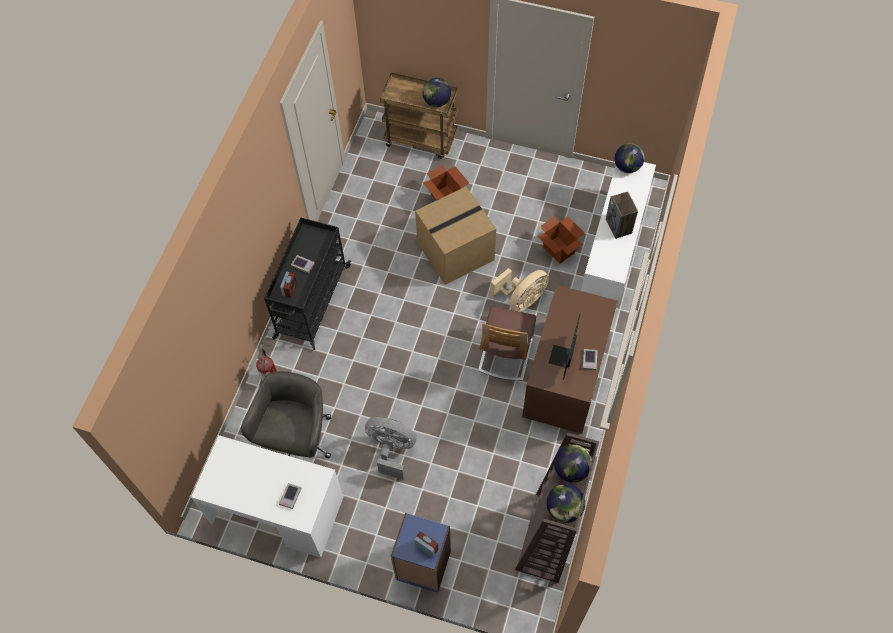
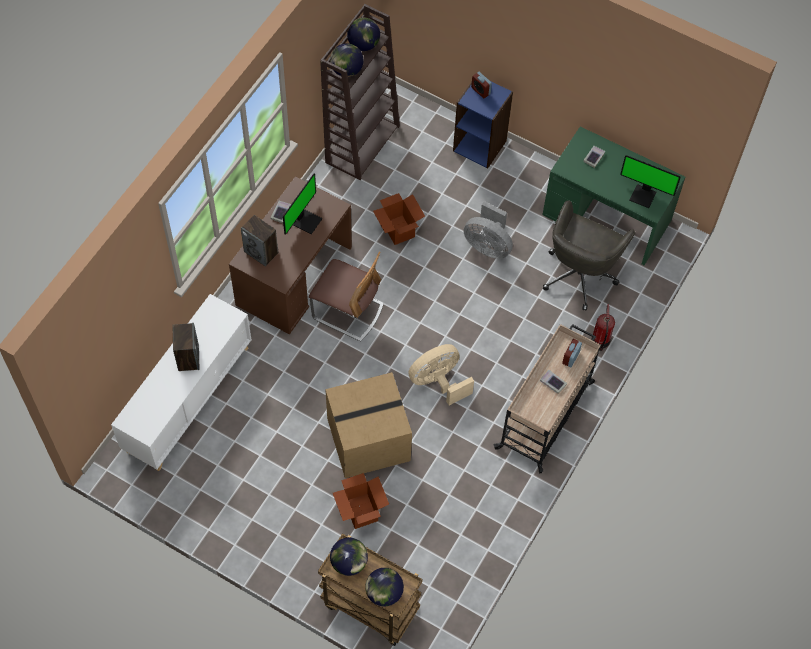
camera: 170 degrees left, 0 degrees up
(234, 463) = (643, 195): none -> monitor
(276, 510) = (607, 217): white desk -> green desk
(311, 303) = (545, 414): black cart -> beige cart
(505, 353) = (348, 311): chair -> chair turned 90 degrees clockwise
(521, 300) = (311, 365): beige fan -> beige fan (438, 382)
(559, 250) = (249, 413): cardboard box -> cardboard box (398, 230)
(592, 317) = (261, 252): none -> speaker
(627, 167) = (145, 429): globe -> globe (384, 593)

